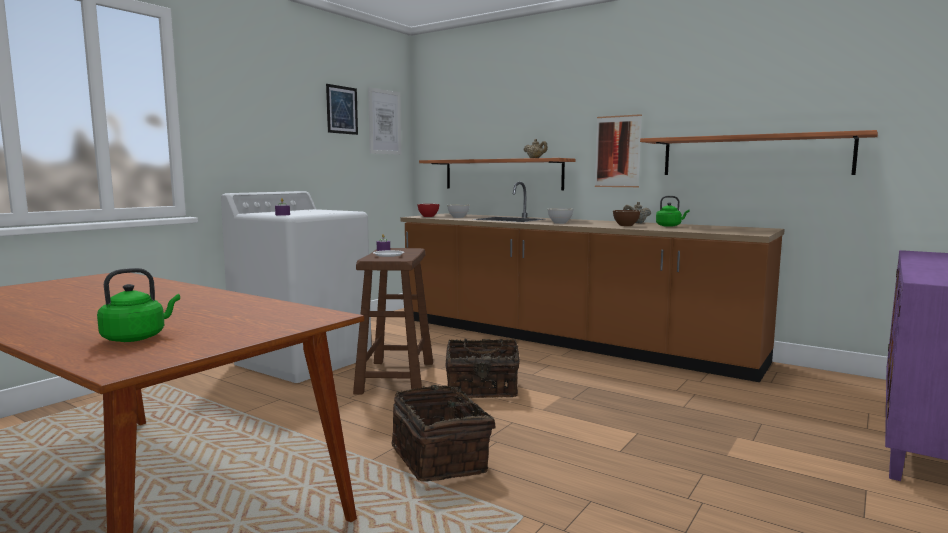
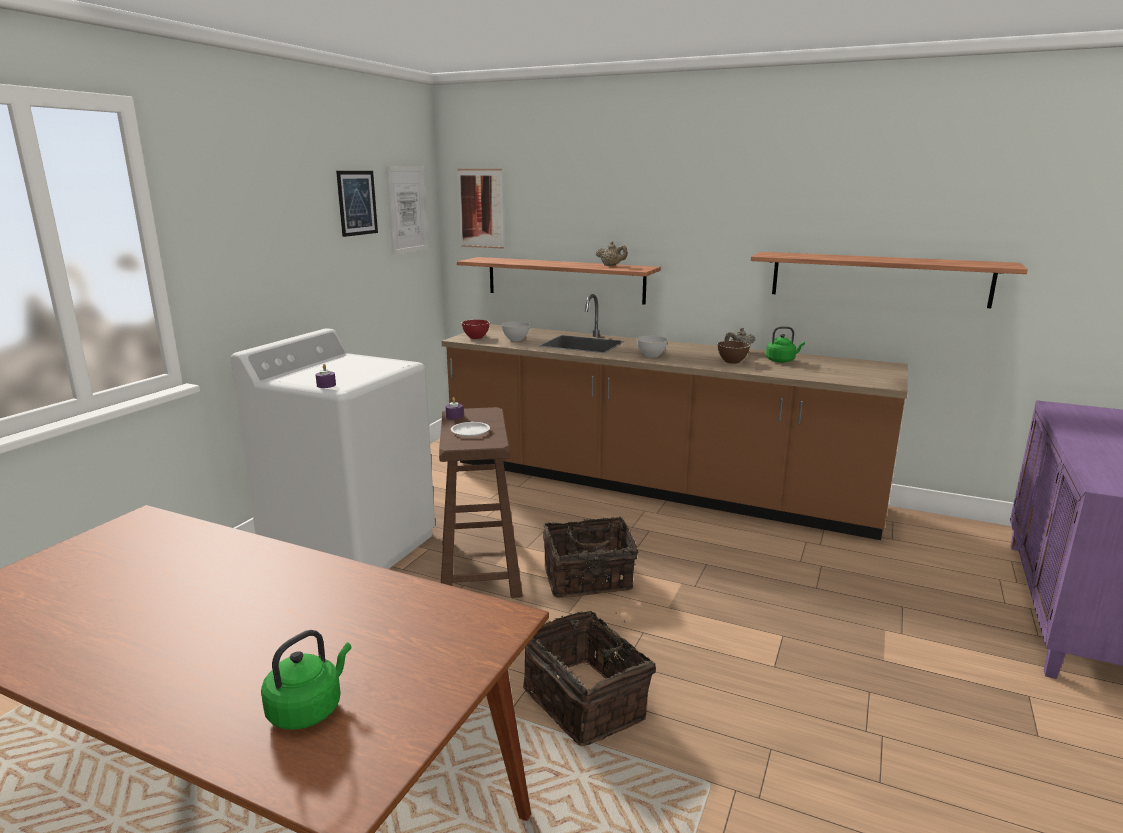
camera: 10 degrees left, 10 degrees up
(618, 151) = (715, 262): picture -> picture (481, 208)

